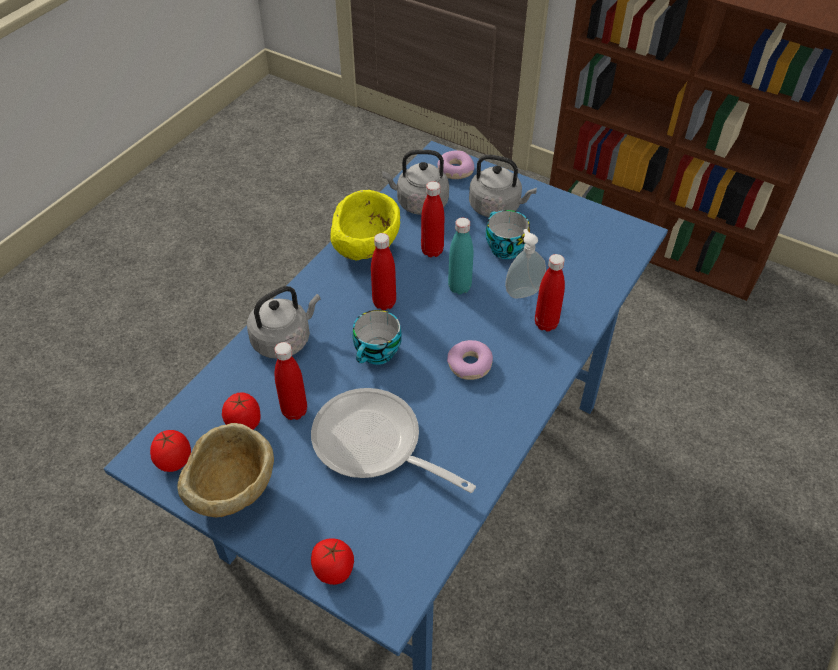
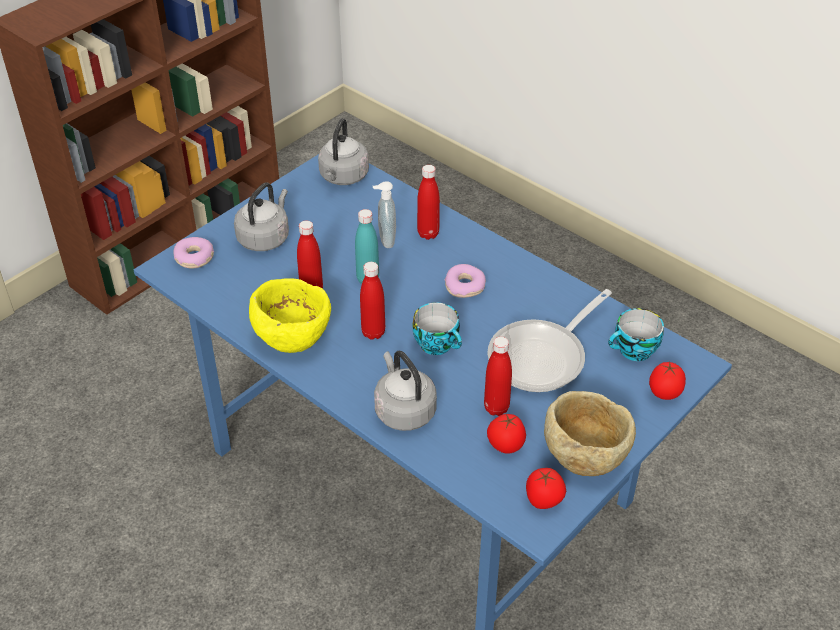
camera: 80 degrees left, 5 degrees down
(419, 203) = (236, 291): grey kettle -> grey kettle (343, 177)
(503, 248) = (324, 243): cup -> cup (634, 351)

